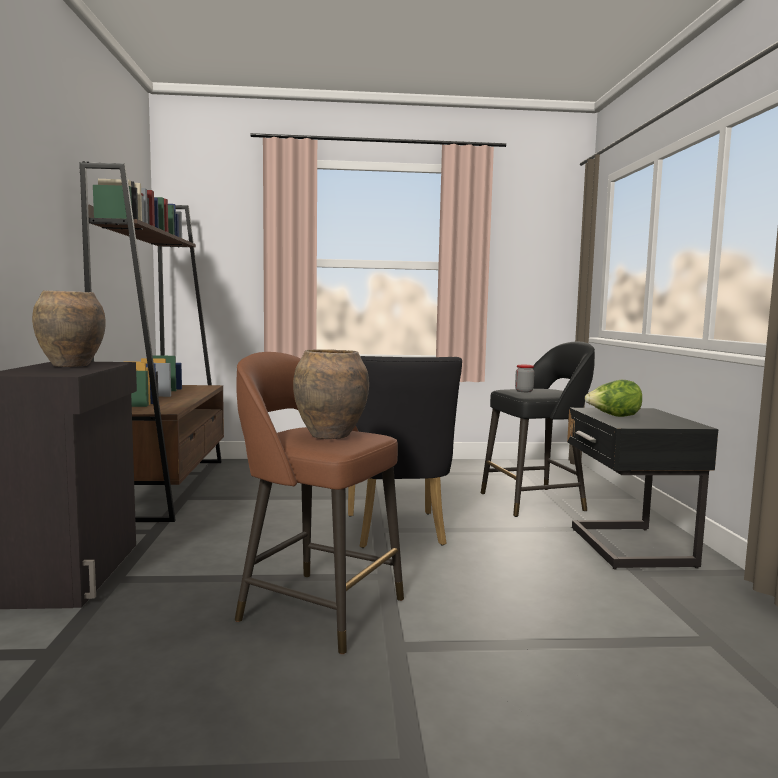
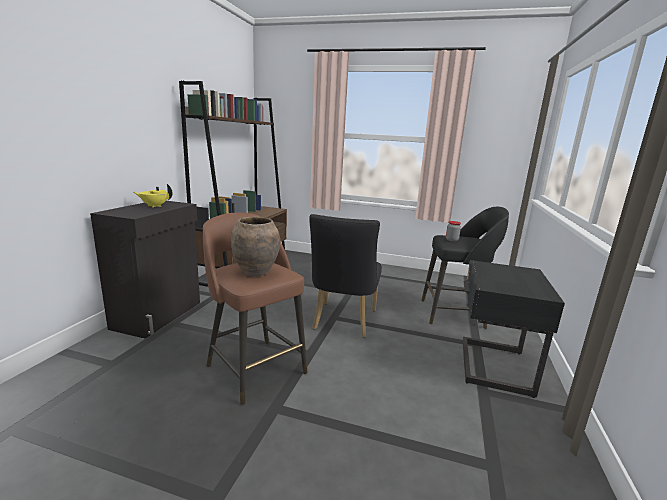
camera: 20 degrees right, 10 degrees up
(70, 366) = (154, 206): brown vase -> yellow teapot
(613, 416) = (491, 275): lettuce -> none

